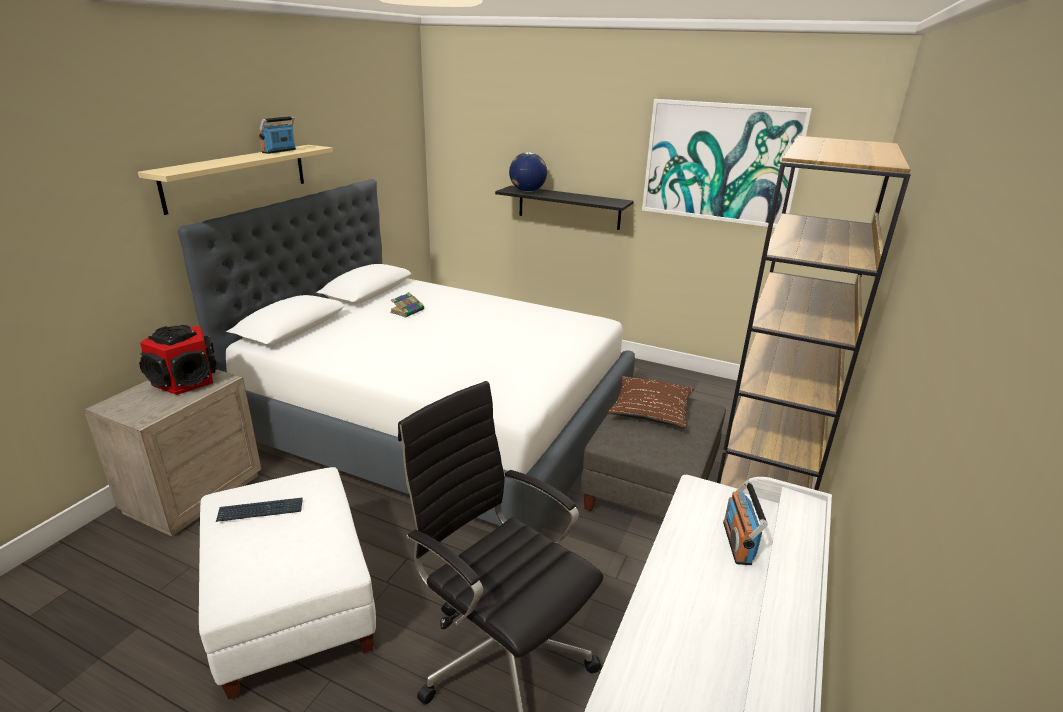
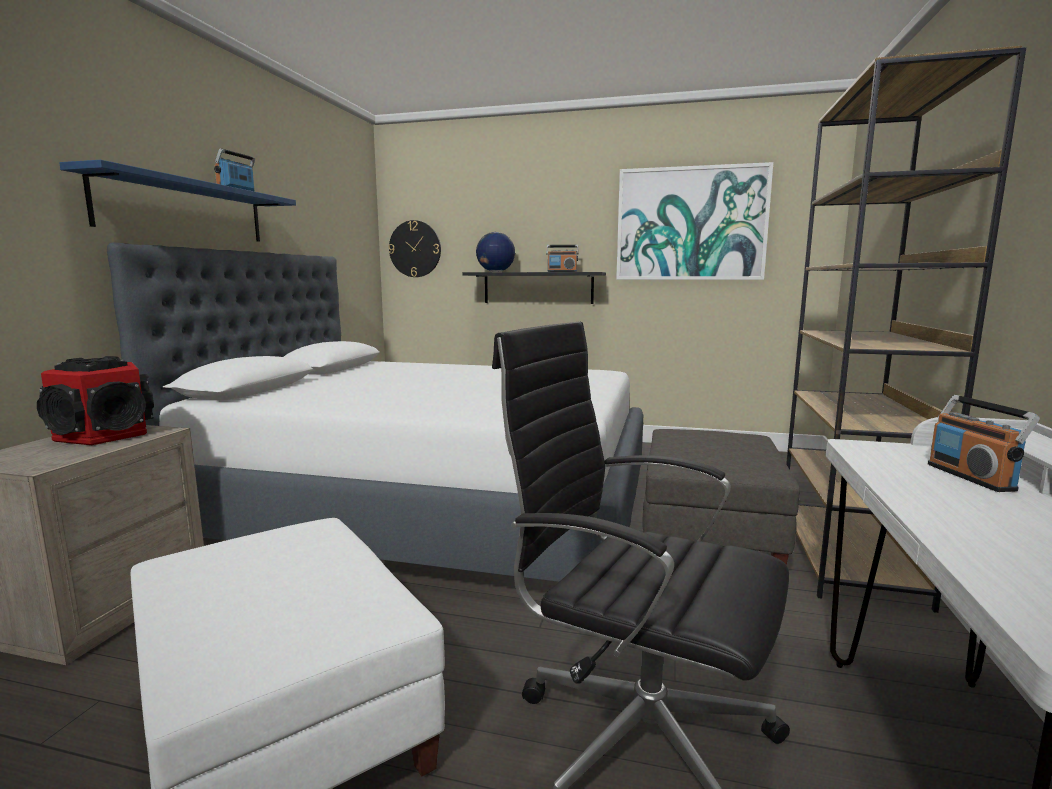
camera: 10 degrees left, 15 degrees down
(237, 177) = (185, 210): beige shelf -> blue shelf
(260, 511) = (236, 565): keyboard -> none
(408, 311) = (387, 375): book -> none
(457, 155) = (415, 249): none -> wall clock
(588, 199) = (562, 271): none -> radio
(650, 410) = (696, 441): brown pillow -> none

